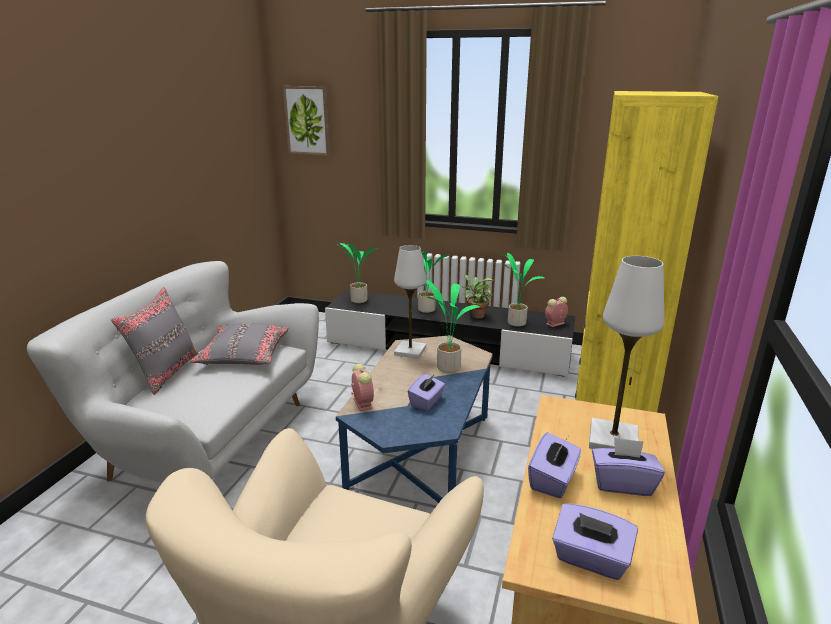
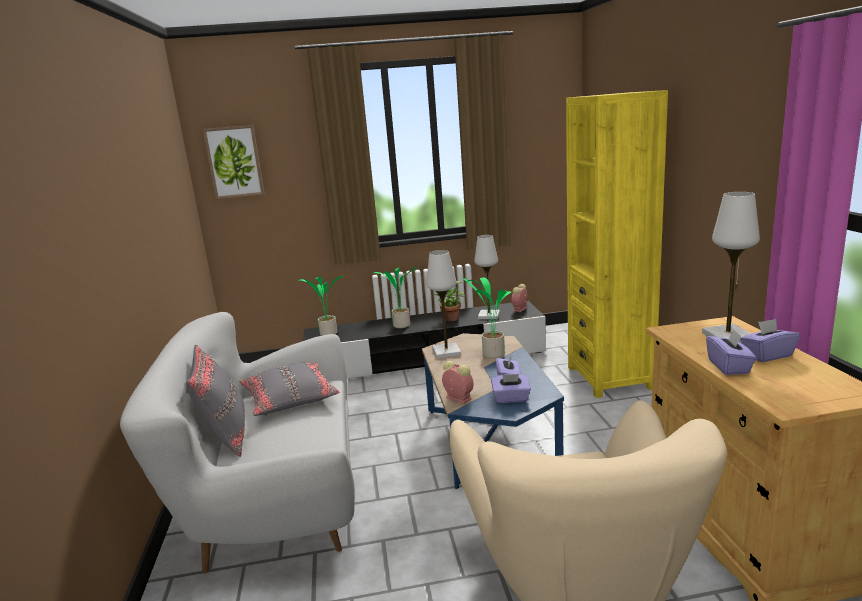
camera: 25 degrees left, 5 degrees down
(516, 322) = (489, 316): potted plant -> white table lamp
(590, 559) = (809, 394): purple tissue box -> purple tissue box (511, 398)

